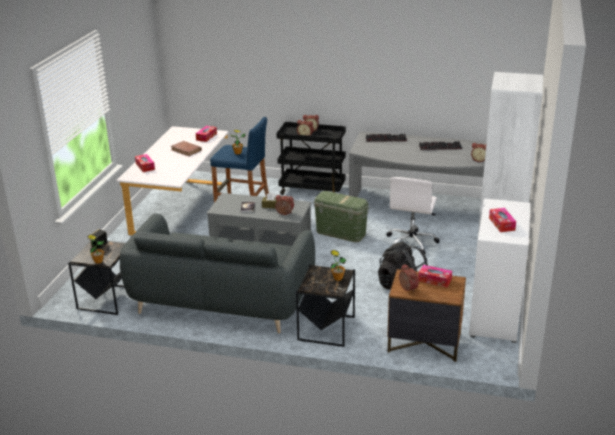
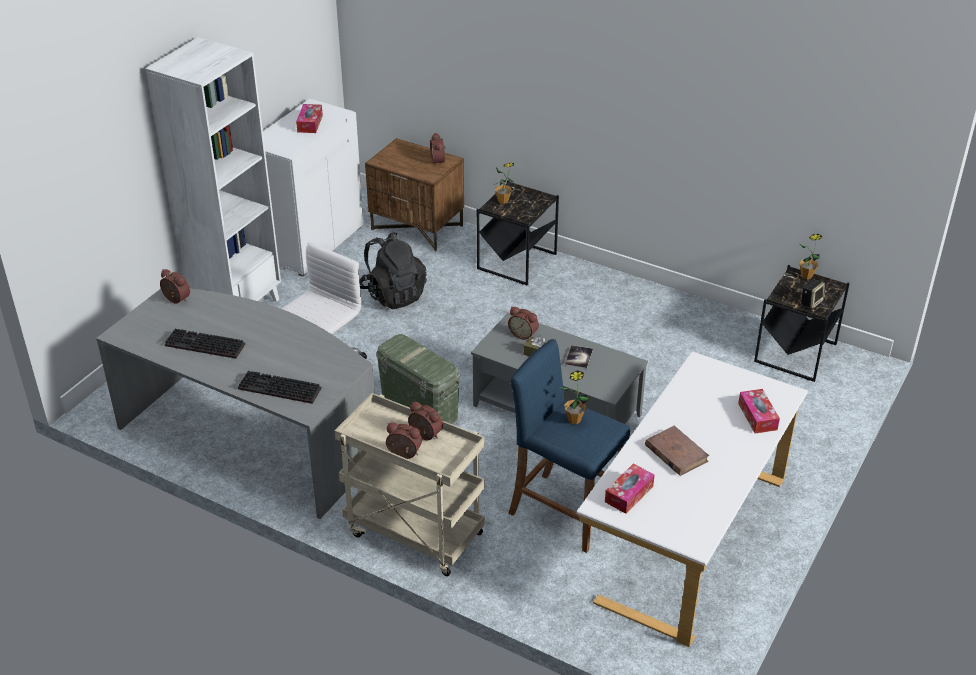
camera: 165 degrees left, 10 degrees up
(221, 300) = (636, 322): grey sofa -> none
(313, 190) = (412, 534): black cart -> beige cart
(434, 280) = (402, 164): tissue box -> none

